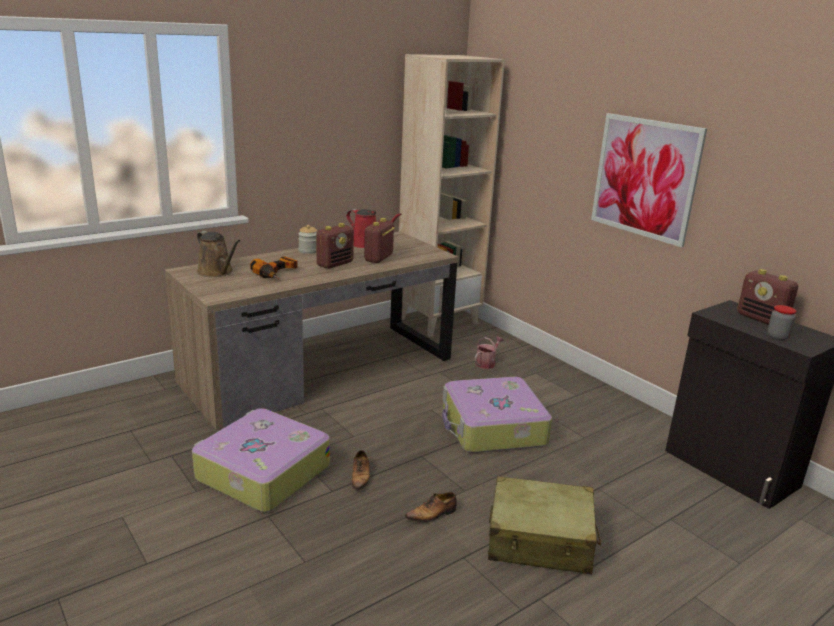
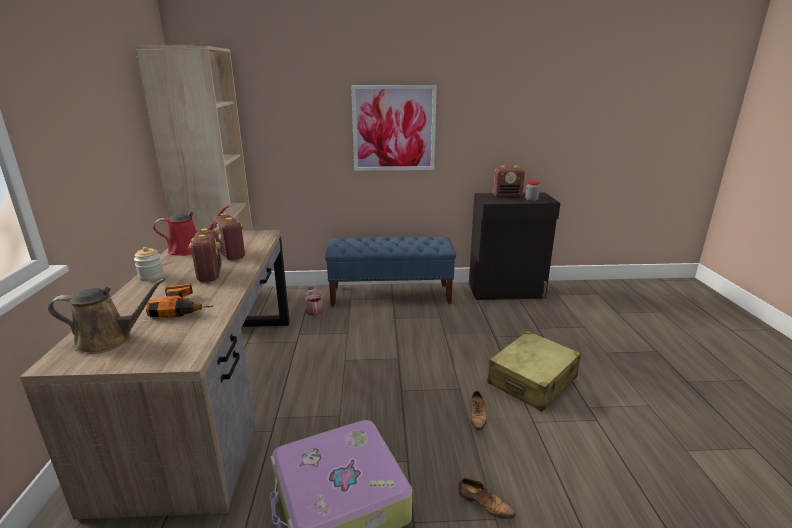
camera: 55 degrees left, 0 degrees up
(360, 477) = (401, 435): shoe -> shoe (484, 504)
(492, 428) = (396, 344): suitcase -> none
(582, 391) = (391, 295): none -> blue bench

